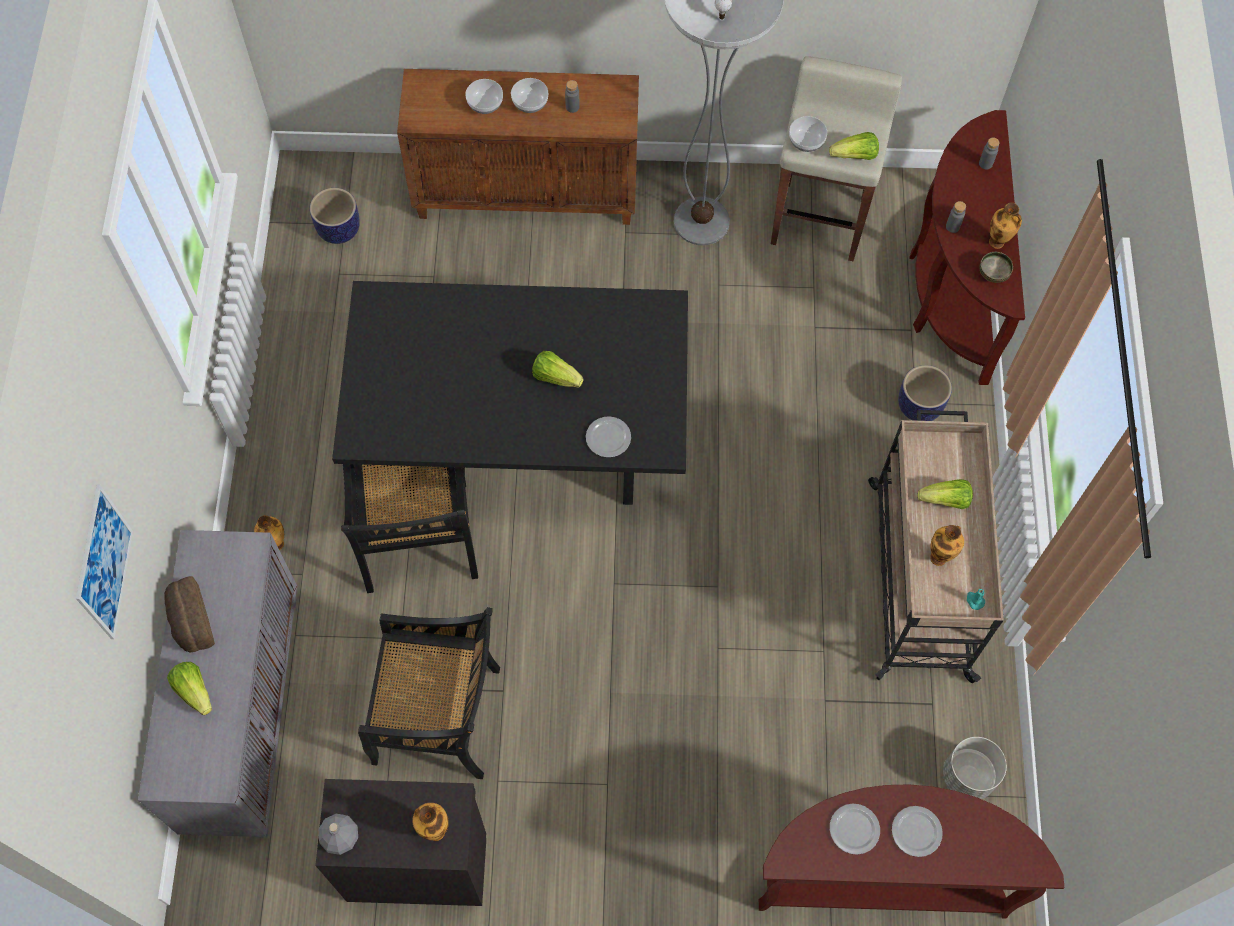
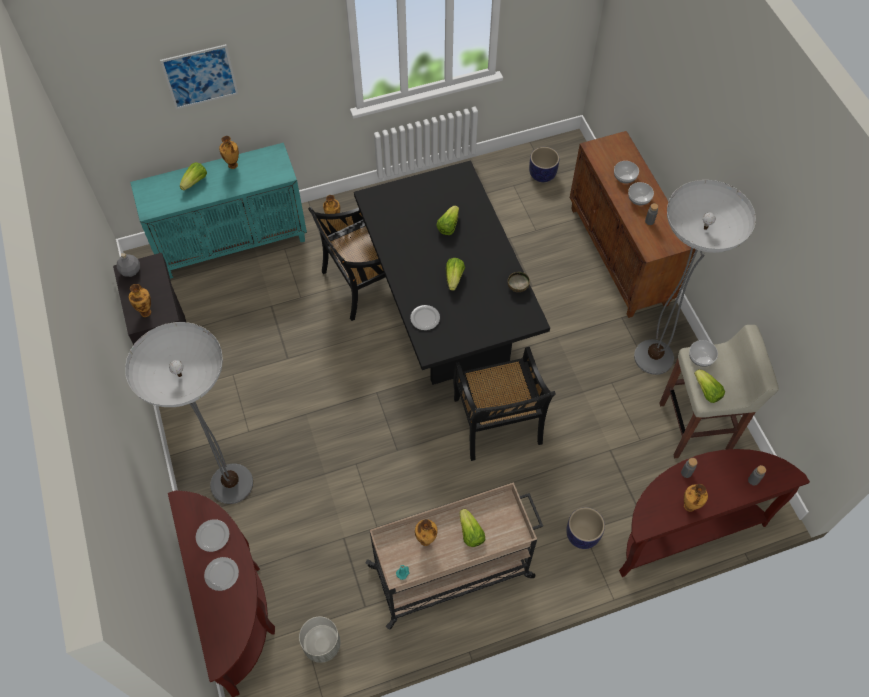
camera: 70 degrees right, 5 degrees down
(190, 621) = (233, 165): bread -> vase
(244, 712) = (233, 242): grey cabinet -> turquoise cabinet
(439, 716) = (261, 332): black chair -> black chair (497, 423)
(460, 352) = (448, 226): none -> lettuce
(686, 833) = (232, 484): none -> floor lamp
(993, 274) = (661, 511): bowl -> bowl (518, 287)

